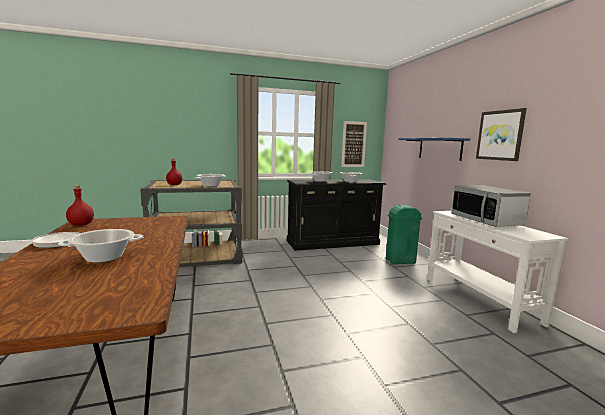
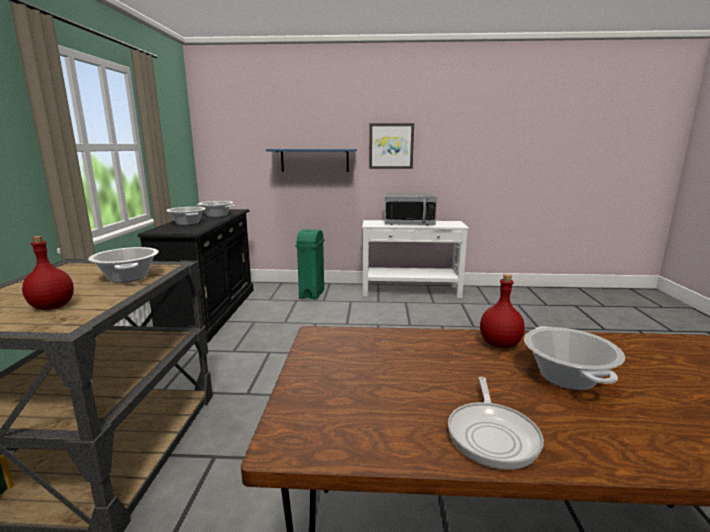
camera: 70 degrees left, 5 degrees up
(80, 225) = (330, 438): red bottle -> red bottle (500, 344)
(353, 144) = (173, 159): picture -> none

